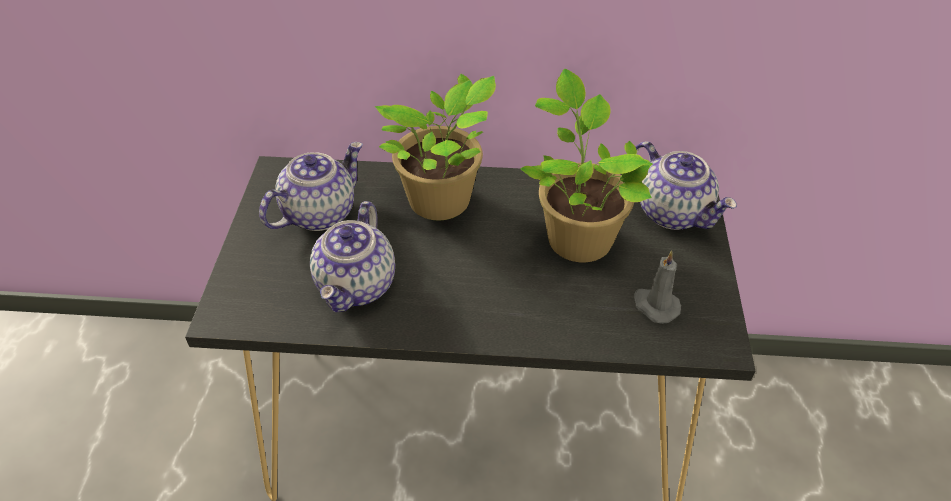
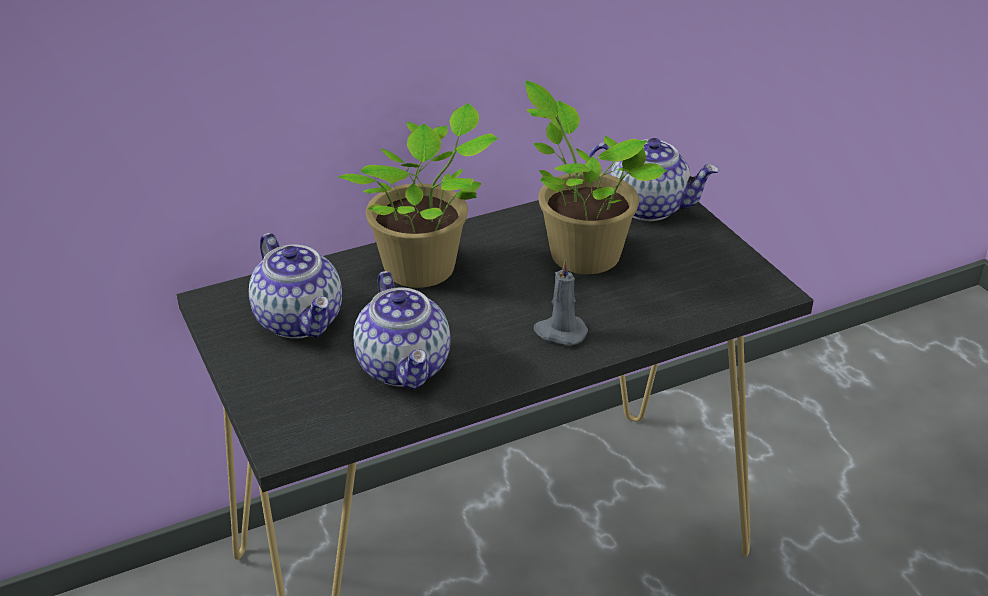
camera: 30 degrees left, 10 degrees down
(319, 212) = (300, 320): teapot -> teapot turned 135 degrees clockwise
(655, 305) = (695, 282): grey candle -> grey candle (559, 332)

